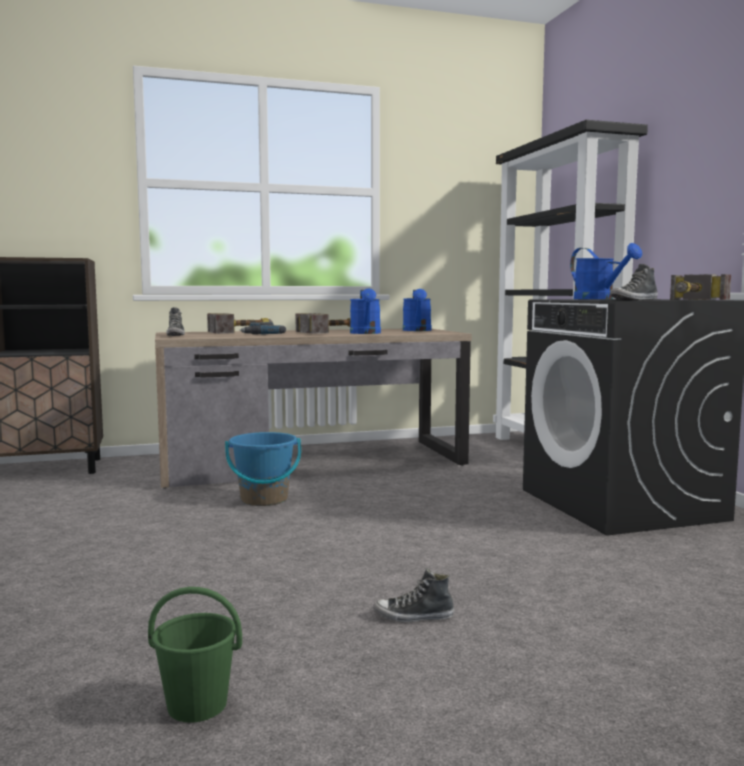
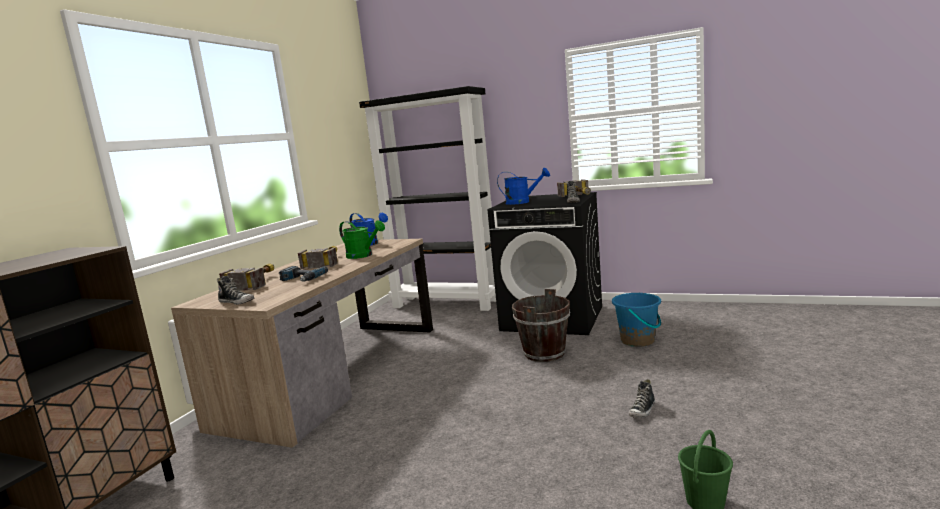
camera: 50 degrees left, 5 degrees up
(264, 499) = (392, 410): blue bucket -> blue bucket (638, 340)
(366, 333) = (363, 256): blue watering can -> green watering can
(499, 526) = (544, 353): none -> brown bucket

